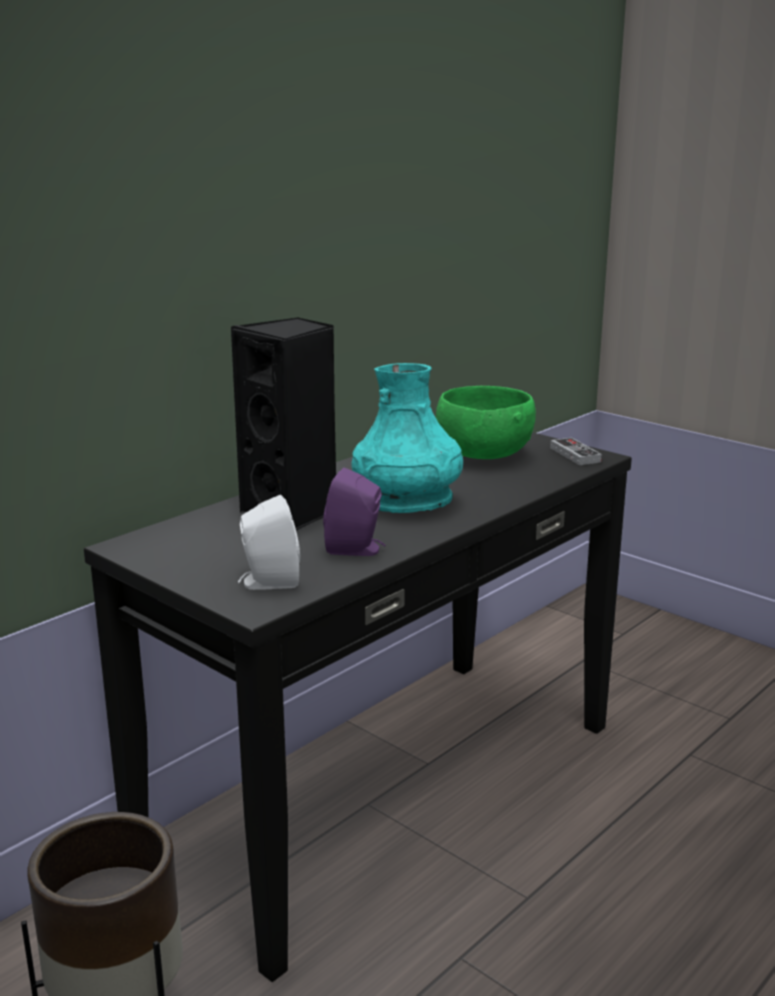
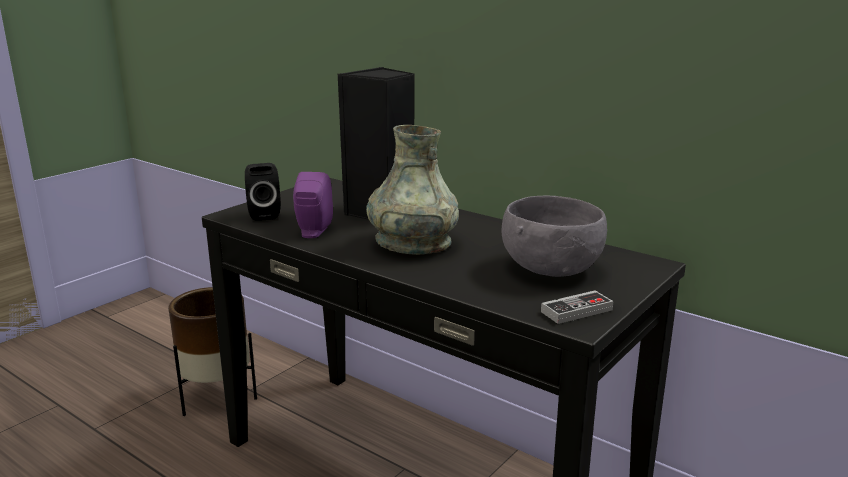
camera: 85 degrees right, 0 degrees up
(268, 583) = (263, 214): white speaker -> black speaker
(408, 501) = (413, 243): turquoise vase -> grey vase
(483, 455) = (550, 268): green bowl -> grey bowl

